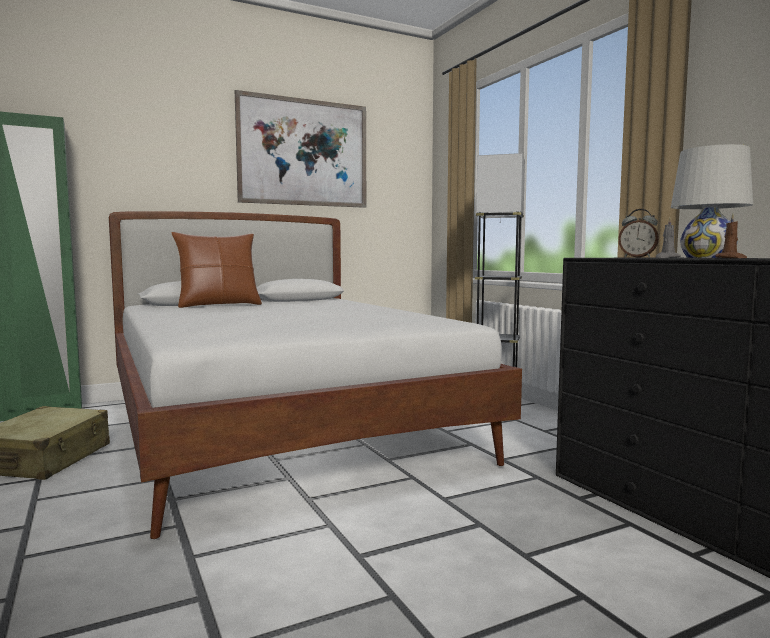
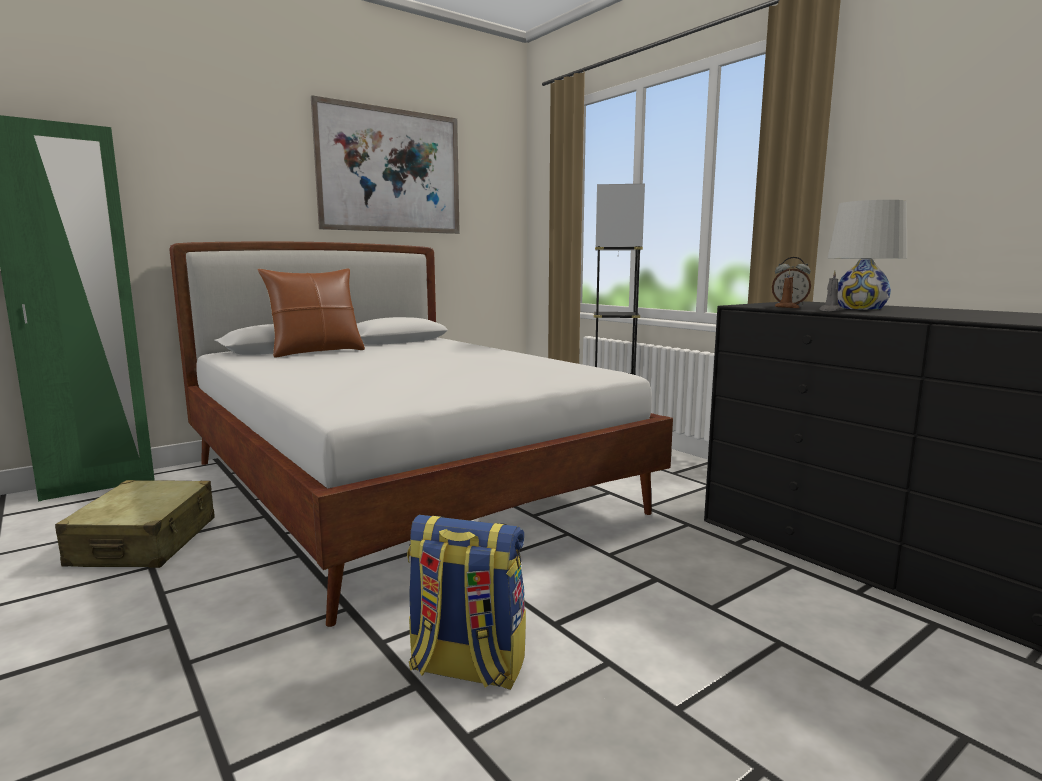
camera: 10 degrees left, 5 degrees up
(254, 586) = (466, 667): none -> backpack
(731, 258) = (897, 314): brown candle -> brown candle (787, 307)

